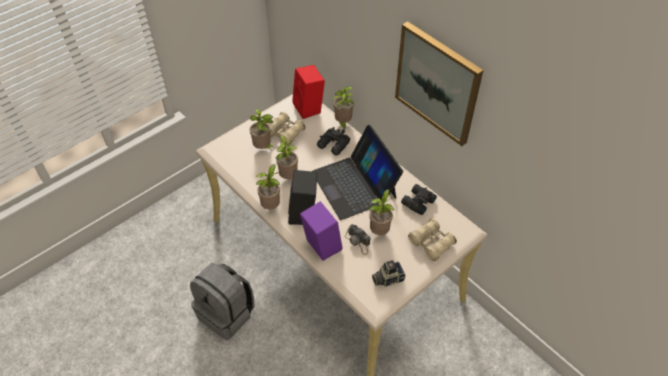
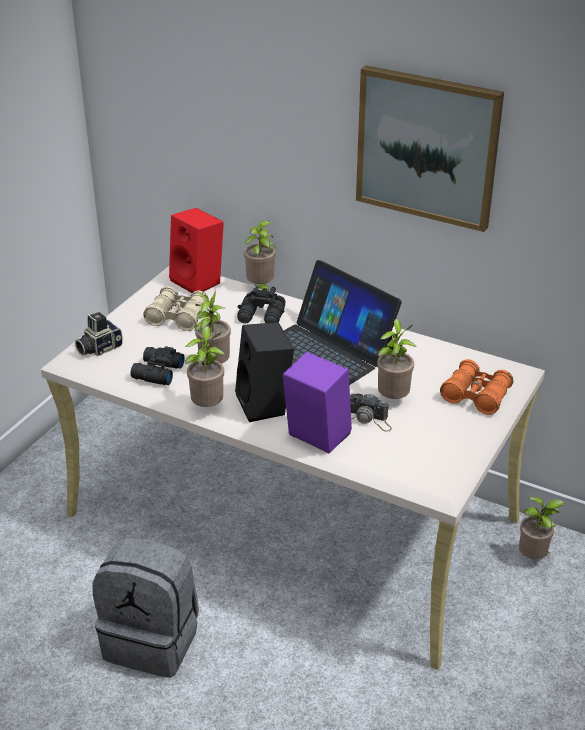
camera: 20 degrees left, 15 degrees down
(263, 148) = (154, 341): potted plant -> potted plant (534, 558)
(387, 278) = (439, 451): camera -> camera (98, 348)
(417, 202) = (426, 354): black binoculars -> black binoculars (156, 372)
(431, 243) = (476, 396): beige binoculars -> orange binoculars

